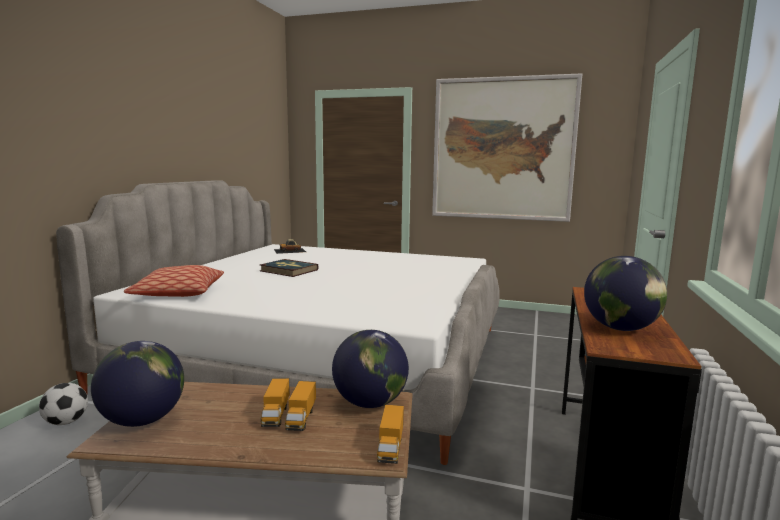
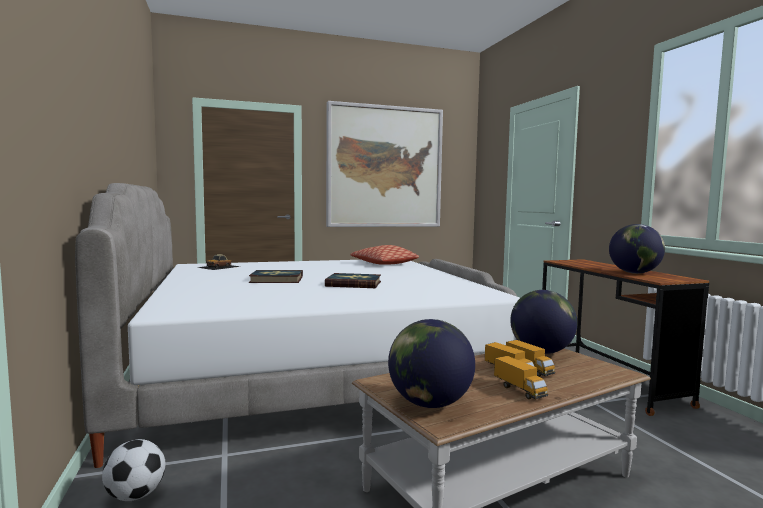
camera: 35 degrees left, 5 degrees down
(178, 293) = (229, 306): pillow -> pillow (384, 264)
(332, 285) = (354, 284): none -> book
(390, 447) = (613, 367): toy truck -> toy truck (519, 390)

